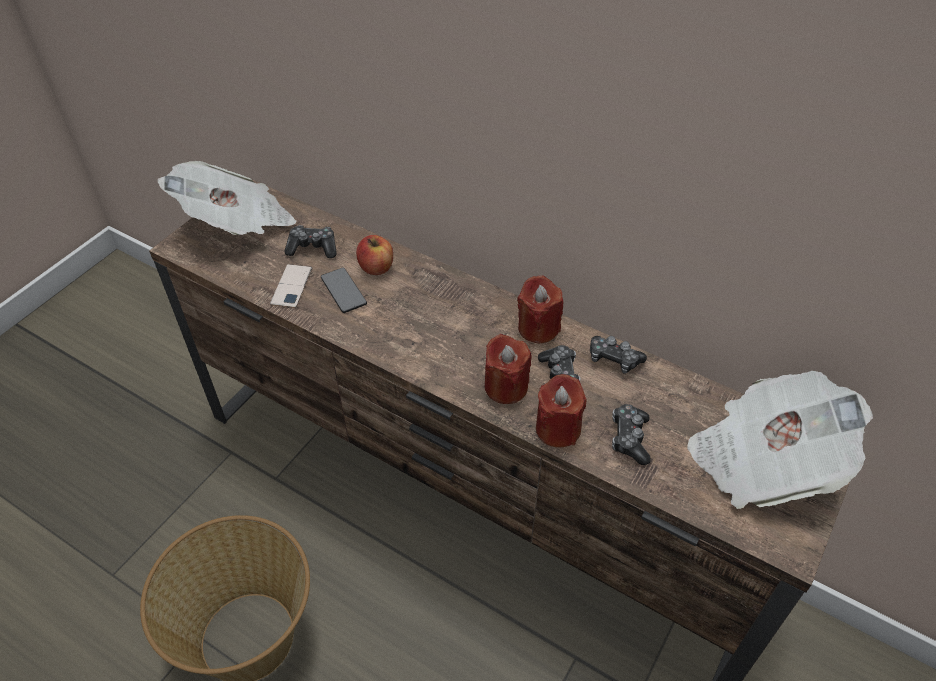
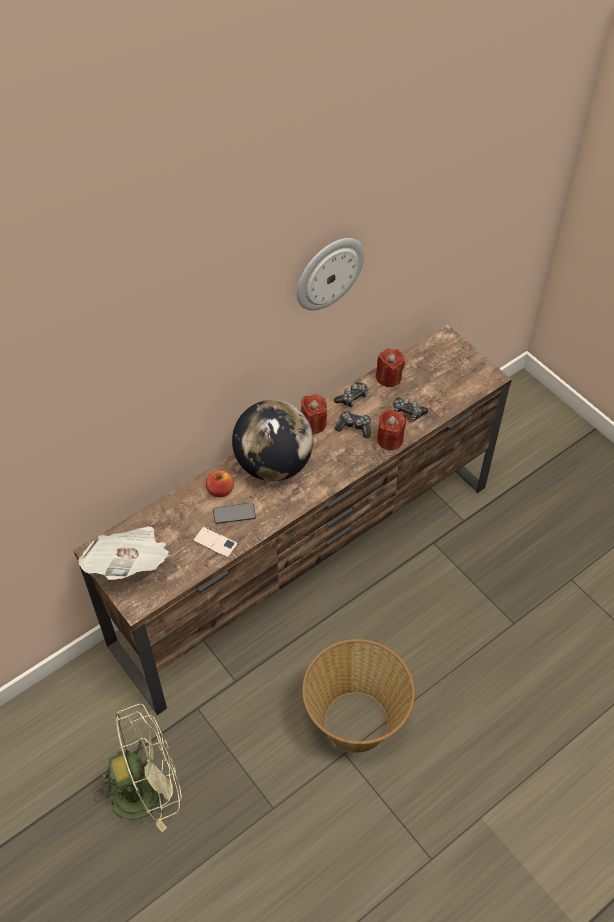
camera: 70 degrees left, 5 degrees up
(122, 439) = (146, 790): none -> green fan
(313, 248) = (182, 522): game controller -> none
(443, 306) = (273, 464): none -> globe
(506, 387) = (351, 453): red candle -> red candle (389, 377)
(653, 102) = (328, 273): none -> wall clock
(764, 460) = (442, 365): newspaper -> none

